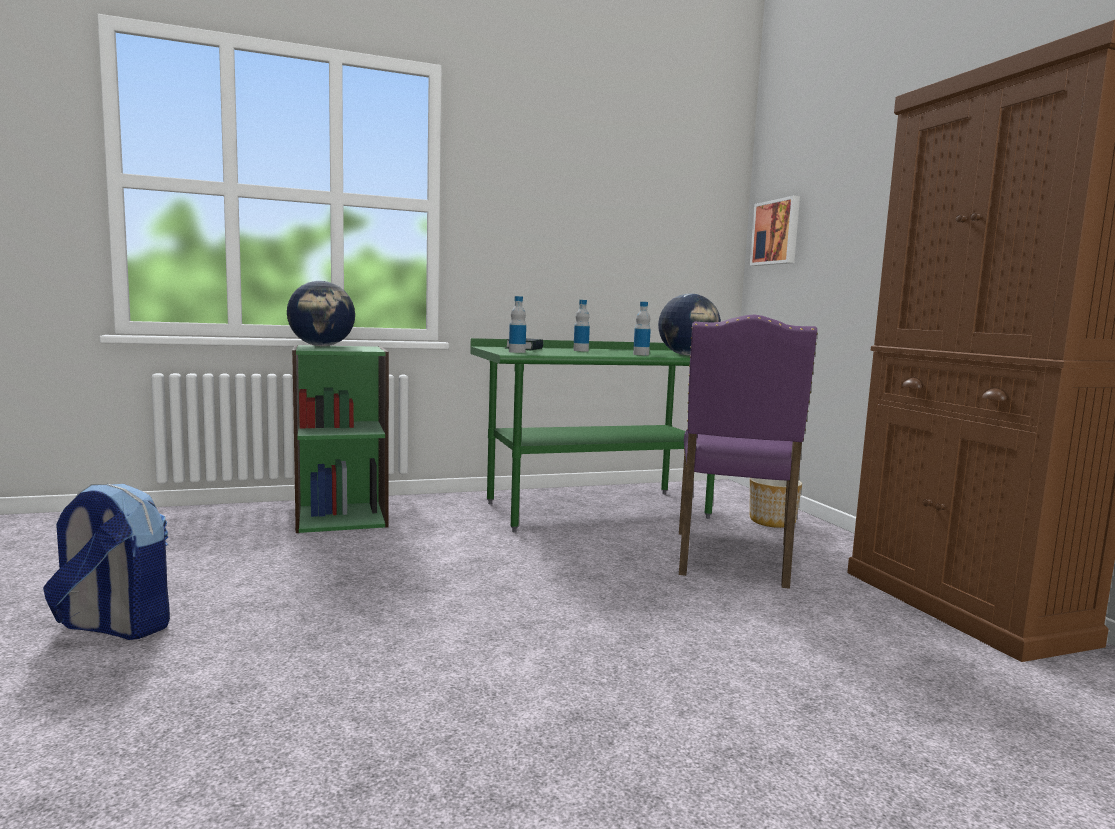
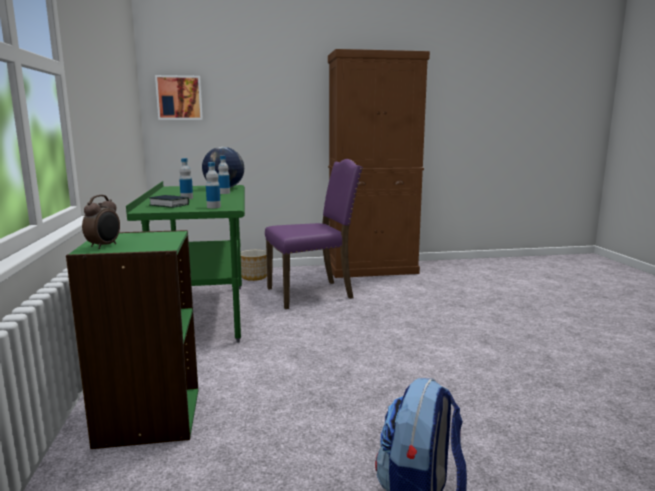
camera: 80 degrees left, 5 degrees up
(322, 346) = (104, 246): globe -> alarm clock
(733, 559) = (312, 293): purple chair -> purple chair turned 45 degrees counterclockwise

